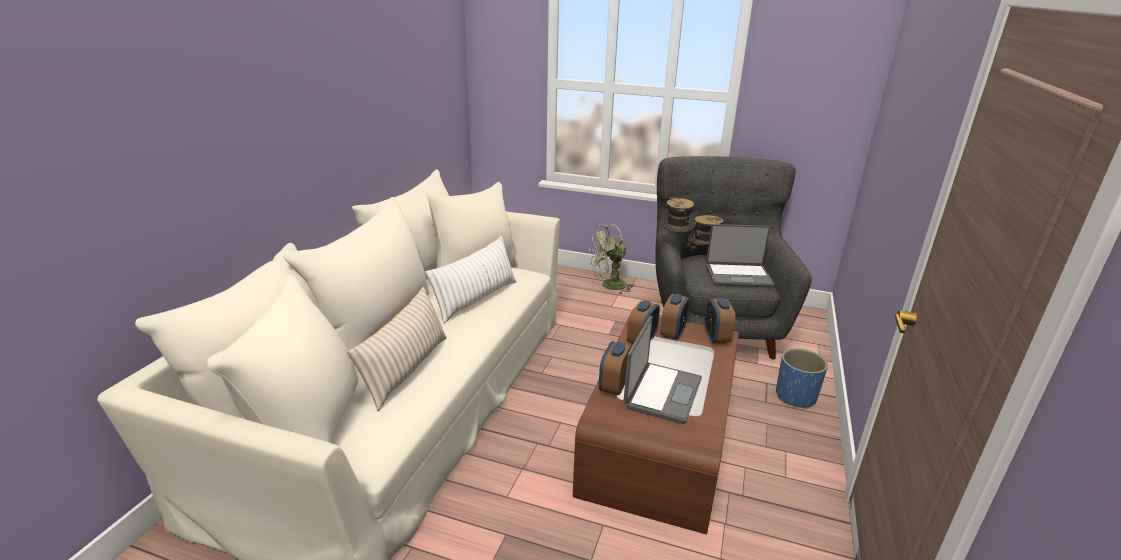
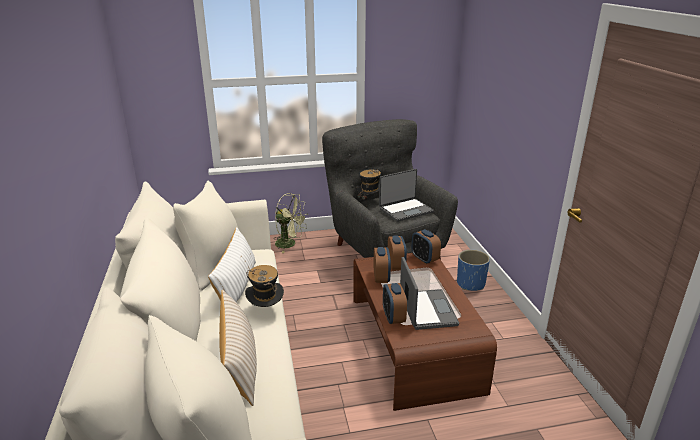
camera: 30 degrees left, 0 degrees up
(609, 286) = (290, 244): green fan -> green fan turned 105 degrees counterclockwise
(675, 242) = (356, 197): hat -> hat (266, 311)

